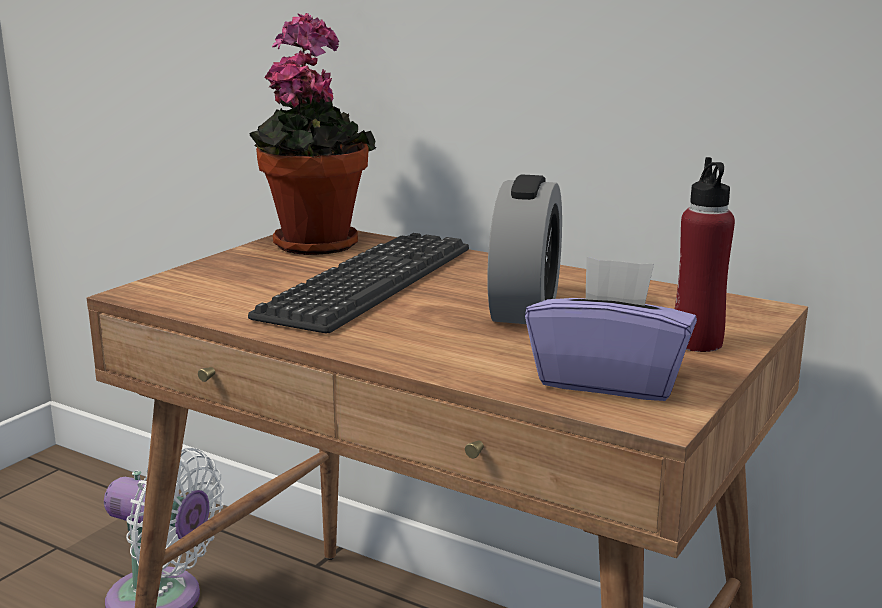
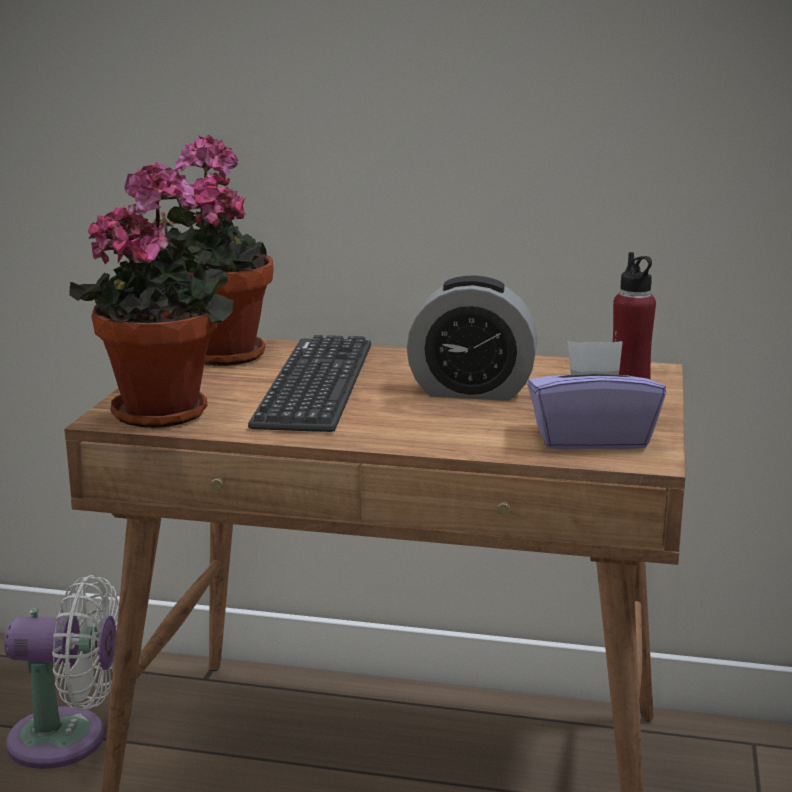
camera: 20 degrees left, 0 degrees up
(196, 291) = (165, 410): none -> potted plant
(525, 308) = (471, 391): alarm clock -> alarm clock turned 105 degrees clockwise

